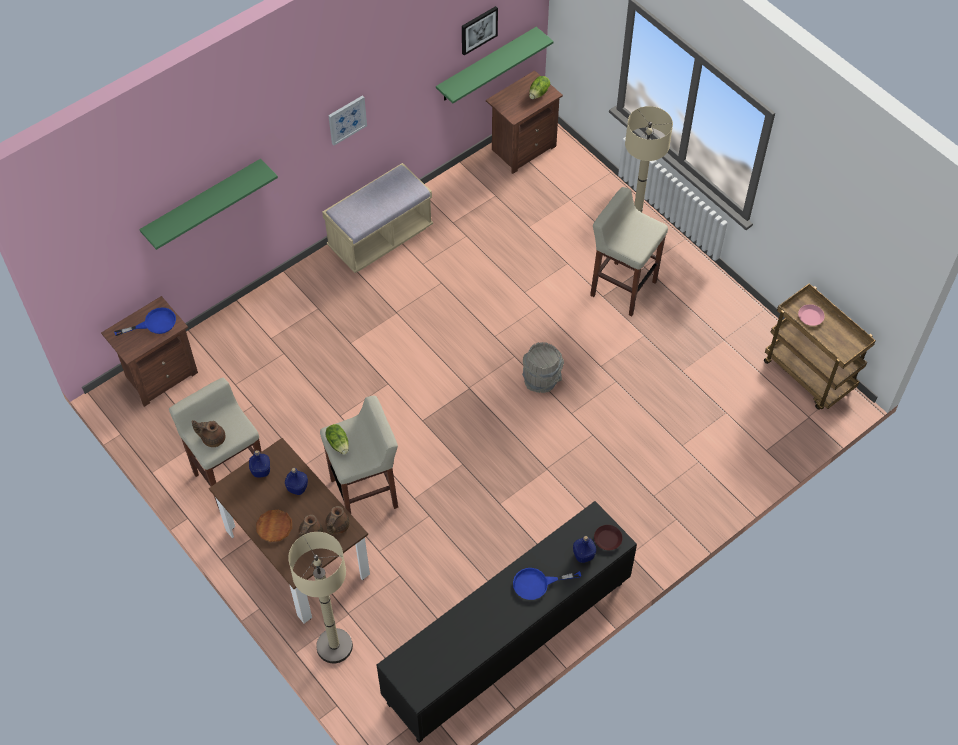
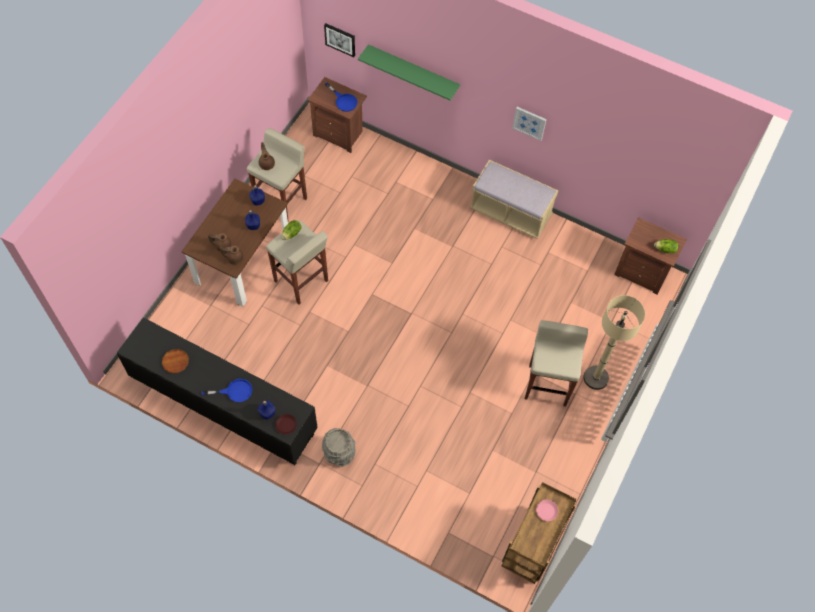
camera: 65 degrees right, 5 degrees up
(274, 527) = (220, 224): brown plate -> brown plate (175, 362)
(334, 646) = (185, 306): beige floor lamp -> none
(478, 30) = (654, 168): picture -> picture (340, 39)
(486, 65) = (651, 197): green shelf -> none
(537, 584) = (234, 391): blue frying pan -> blue frying pan turned 120 degrees clockwise
(541, 380) = (439, 357): grey bucket -> grey bucket (339, 453)

